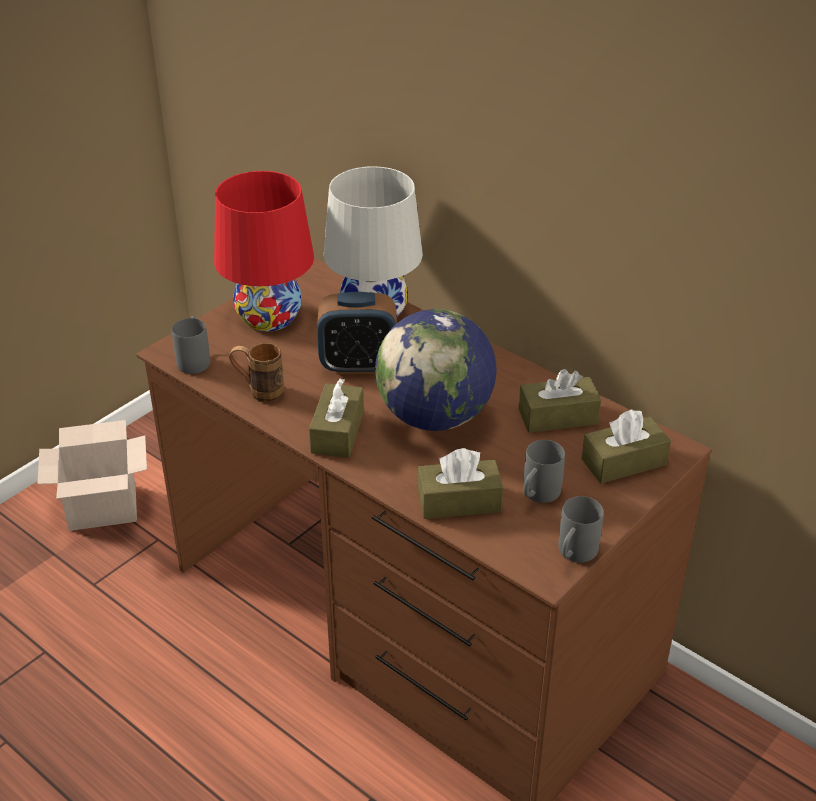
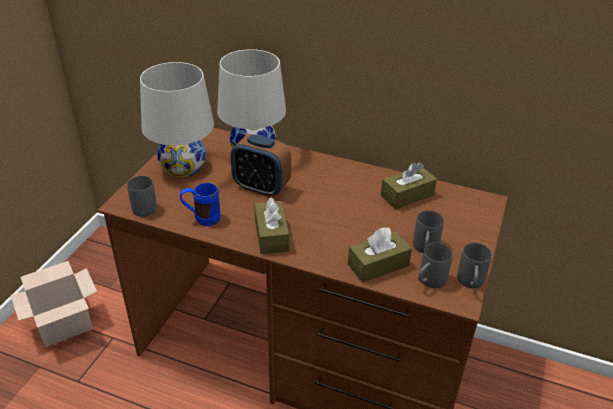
camera: 20 degrees left, 0 degrees up
(259, 392) = (202, 219): brown mug -> blue mug
(268, 317) = (183, 167): red table lamp -> white table lamp
(358, 365) = (261, 187): alarm clock -> alarm clock turned 45 degrees clockwise
(435, 417) = (330, 211): globe -> none
(516, 539) = (429, 282): none -> grey mug
(623, 462) = (463, 216): brown tissue box -> none

